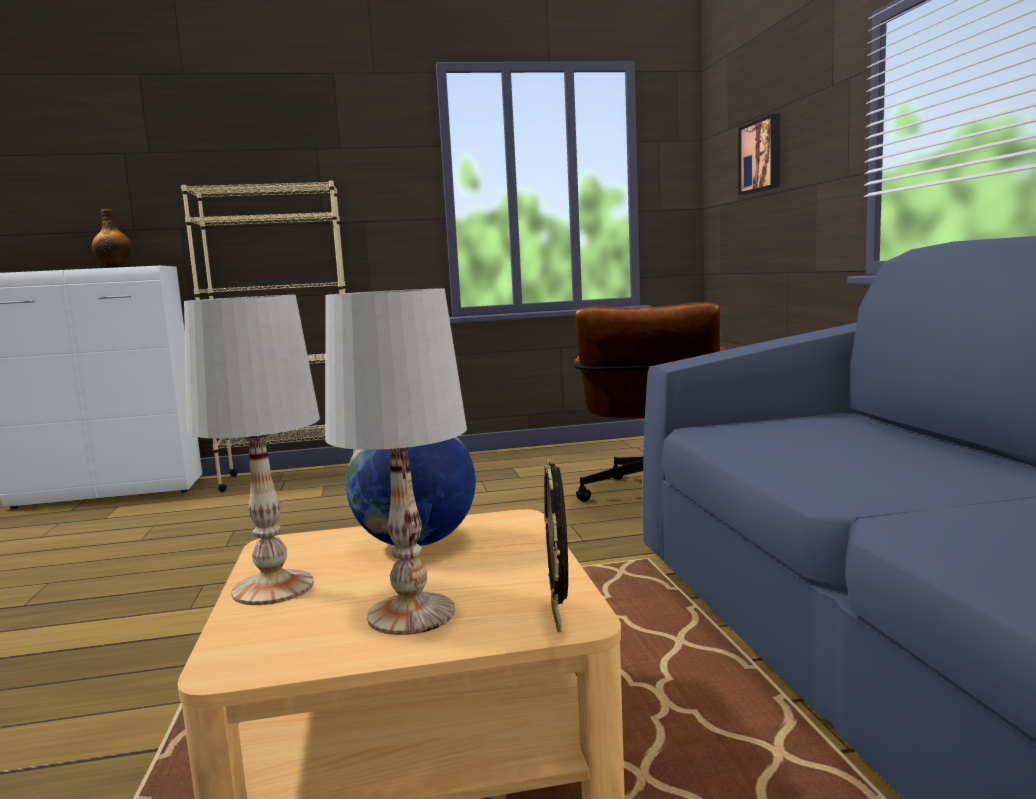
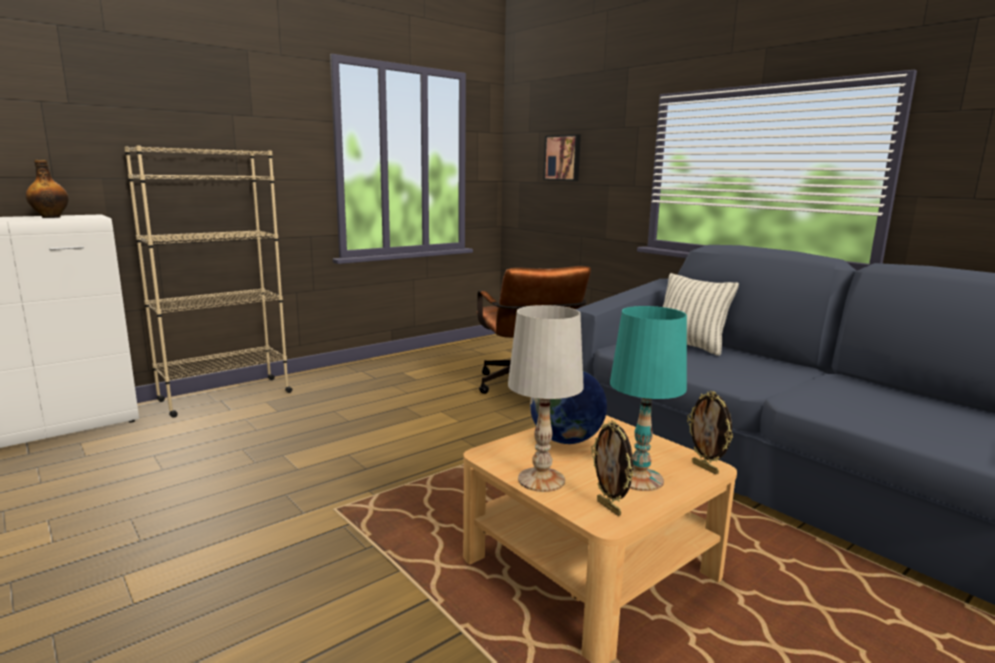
camera: 30 degrees left, 5 degrees up
(280, 646) = (609, 508): none -> picture frame
(412, 614) = (640, 479): white table lamp -> turquoise table lamp
(856, 432) = (689, 346): none -> pillow

